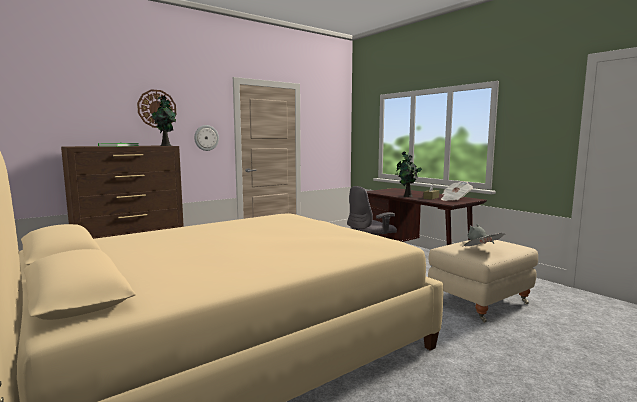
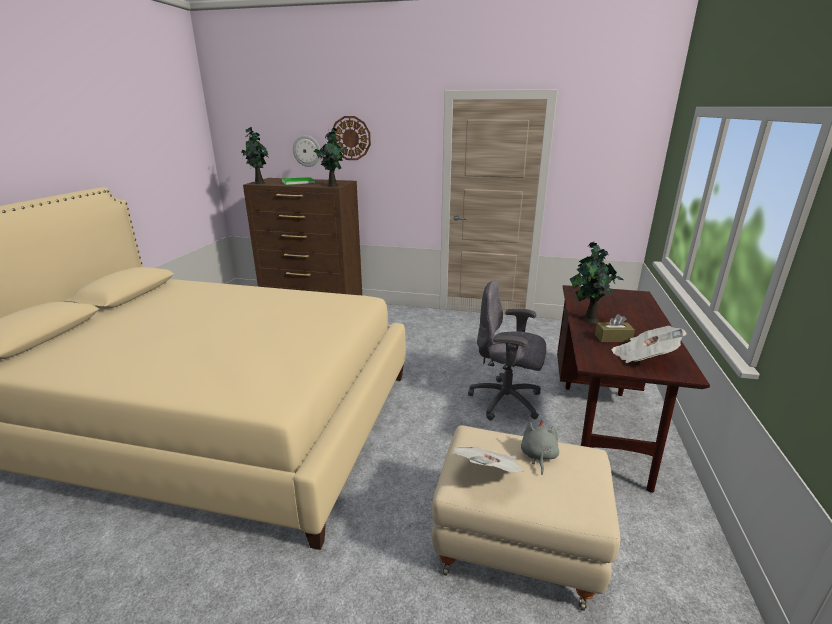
camera: 50 degrees right, 15 degrees up
(80, 146) = (258, 183): none -> potted plant
(206, 138) = (405, 173): wall clock -> wall clock (307, 151)

